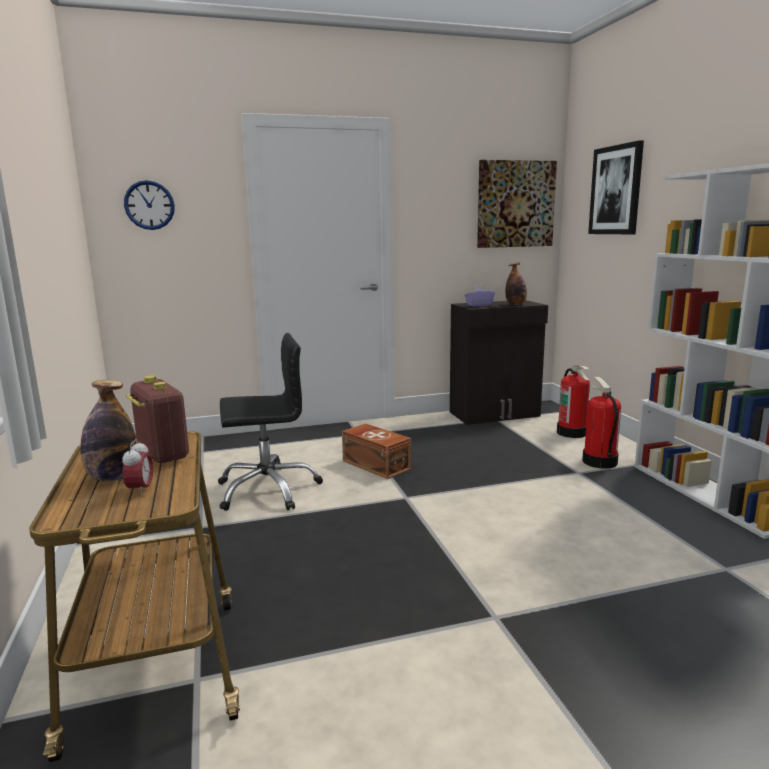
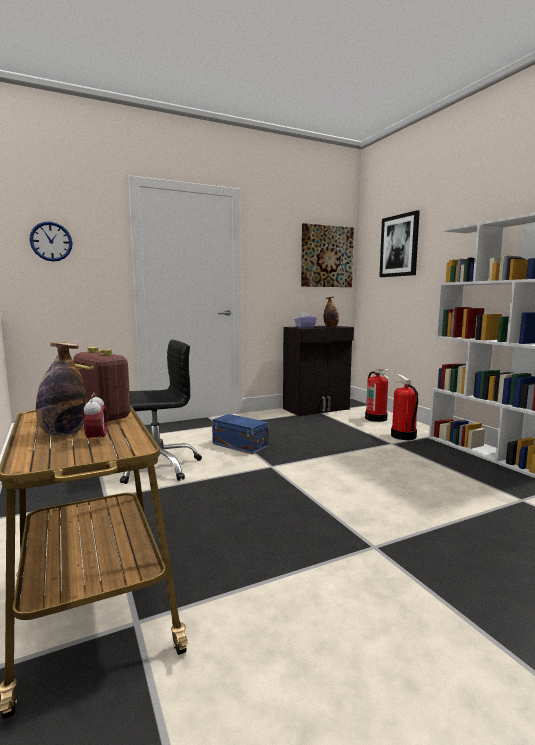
camera: 10 degrees left, 5 degrees down
(376, 464) = (240, 445): brown storage box -> blue storage box

